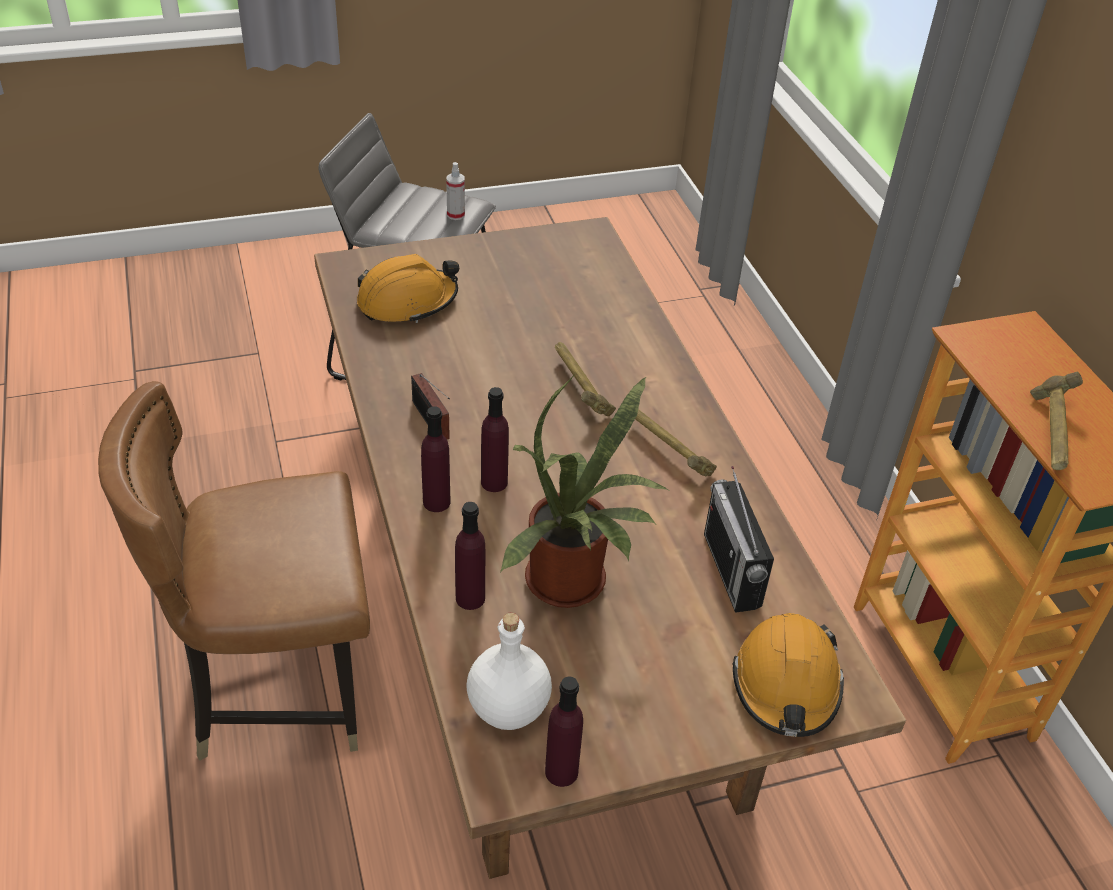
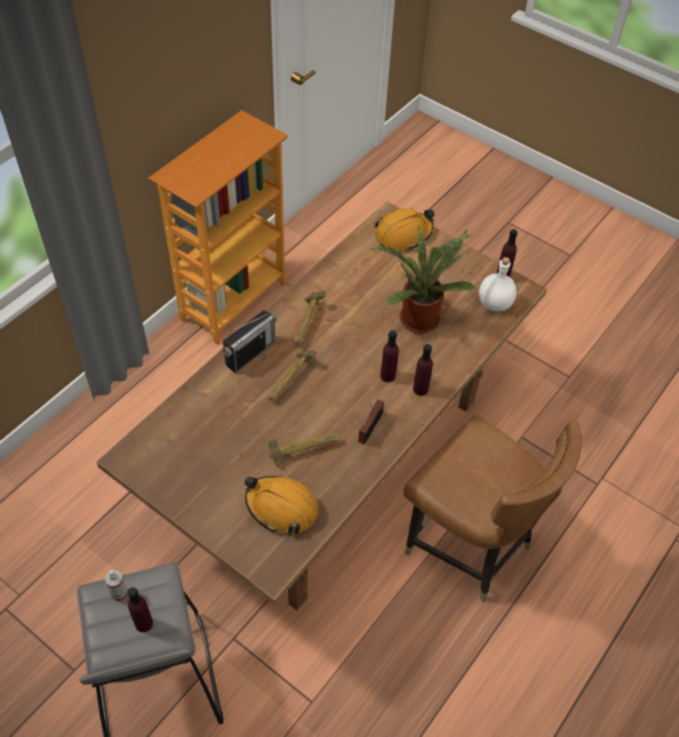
camera: 125 degrees left, 10 degrees up
(470, 598) = (459, 344): purple bottle -> purple bottle (144, 623)
(731, 570) = (360, 271): radio -> radio (250, 353)
(1050, 436) = (248, 152): hammer -> hammer (304, 451)

